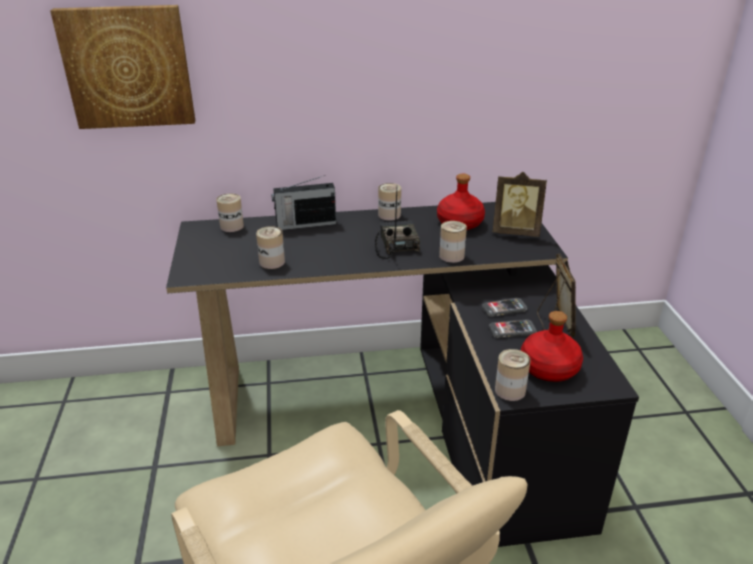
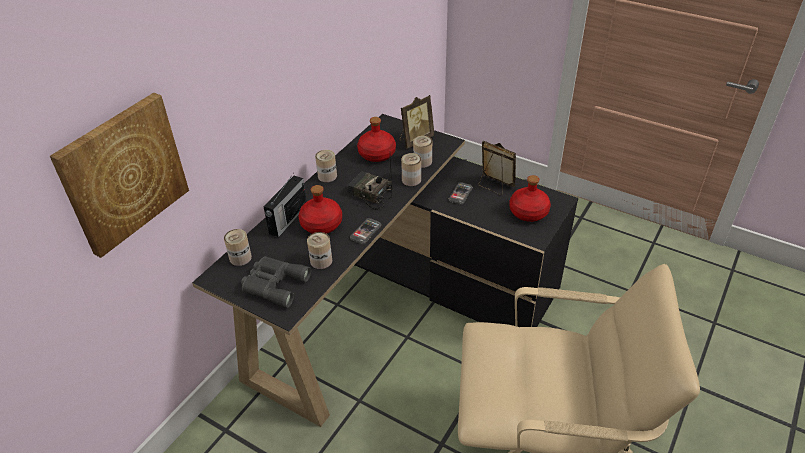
camera: 50 degrees left, 10 degrees up
(216, 254) = (274, 284): none -> grey binoculars
(320, 241) = (321, 224): none -> red bottle
(510, 390) = (532, 237): can -> can (422, 161)
(512, 330) = (483, 204): phone -> phone (365, 232)

